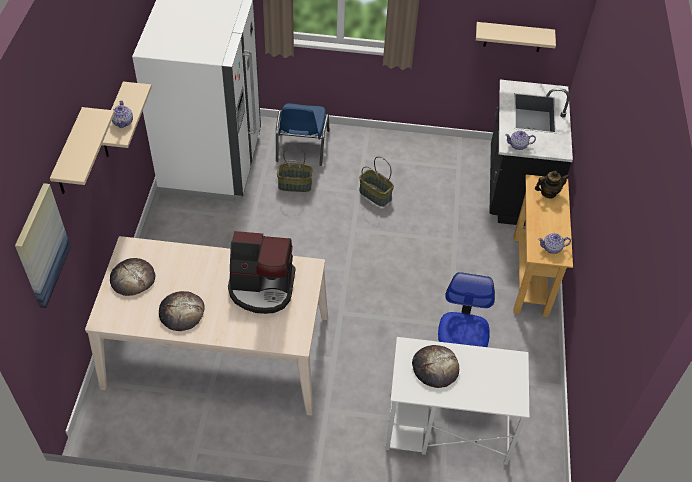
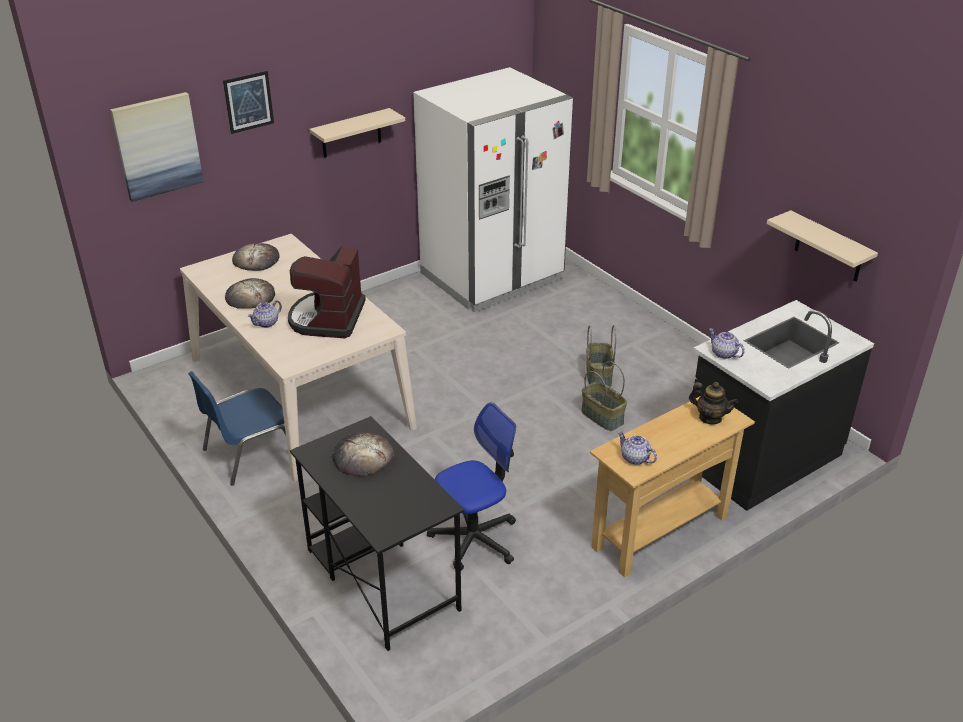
camera: 50 degrees right, 15 degrees down
(70, 154) = (248, 102): beige shelf -> picture
(123, 122) = (345, 127): teapot -> teapot (267, 323)
(262, 288) = (327, 318): coffee machine -> coffee machine turned 45 degrees clockwise
(295, 184) = (537, 328): basket -> basket (603, 417)
(301, 146) = (585, 306): blue chair -> blue chair (249, 453)
(446, 428) = (381, 578): white desk -> black desk

